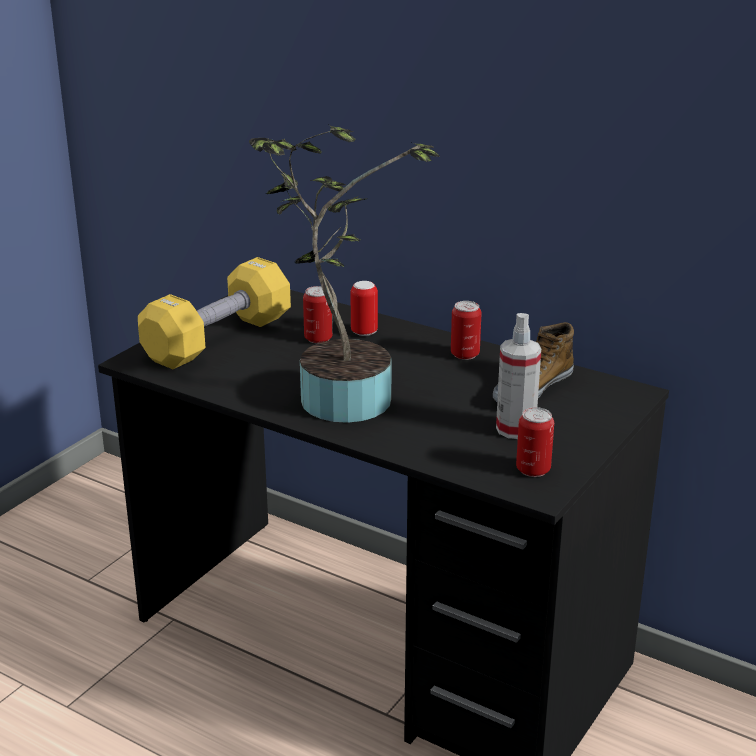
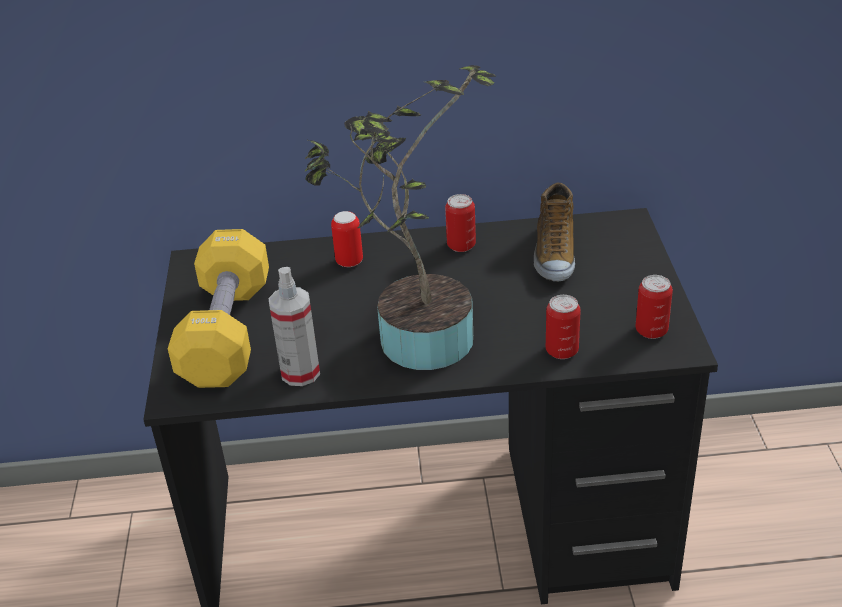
camera: 35 degrees left, 10 degrees up
(318, 338) = (318, 287): can -> can (562, 351)
(515, 429) = (591, 299): spray bottle -> spray bottle (300, 373)

